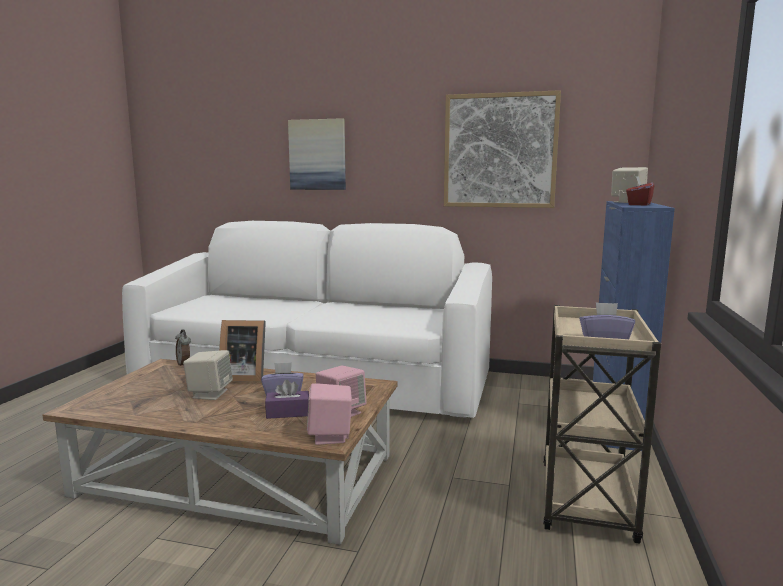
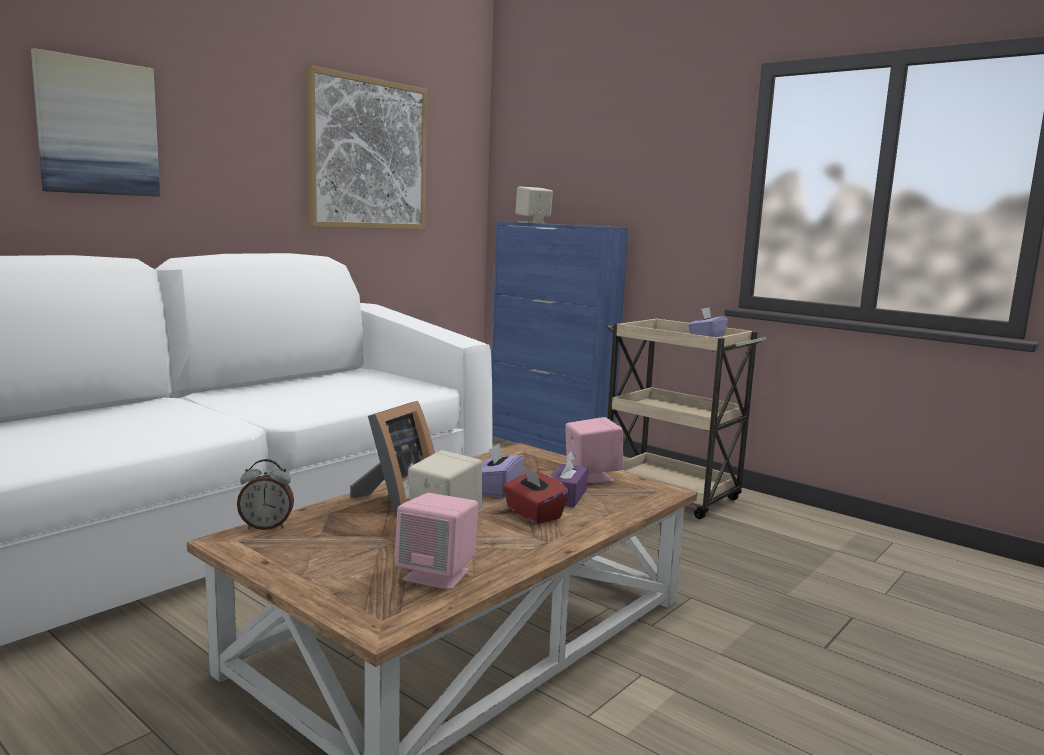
camera: 65 degrees left, 0 degrees up
(330, 436) = (651, 490): pink speaker -> pink speaker (437, 575)
(638, 204) = (578, 224): red tissue box -> red tissue box (533, 514)

